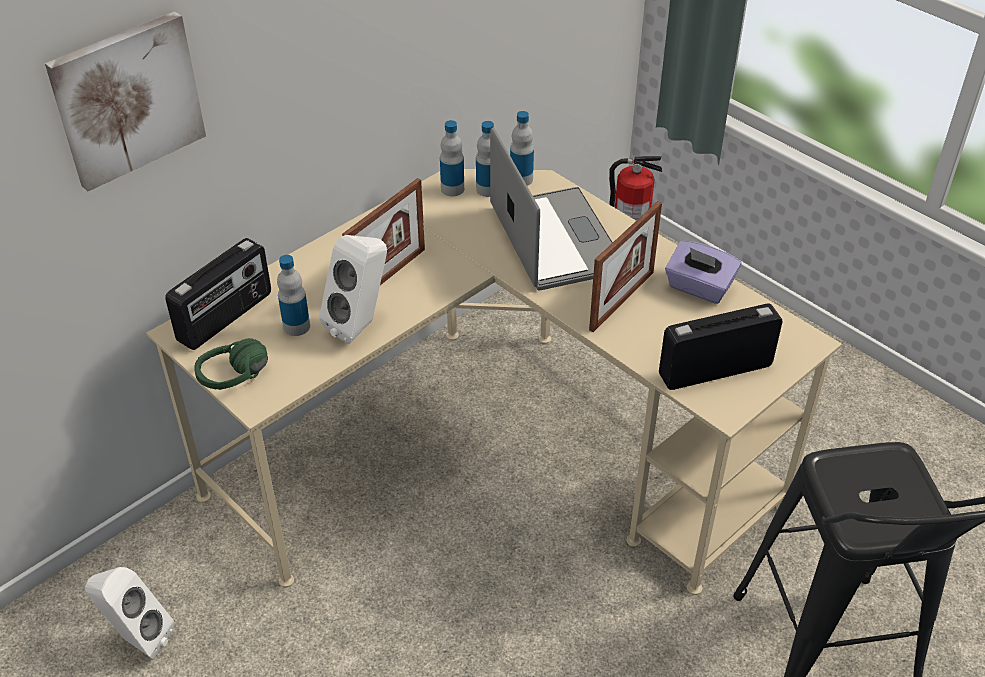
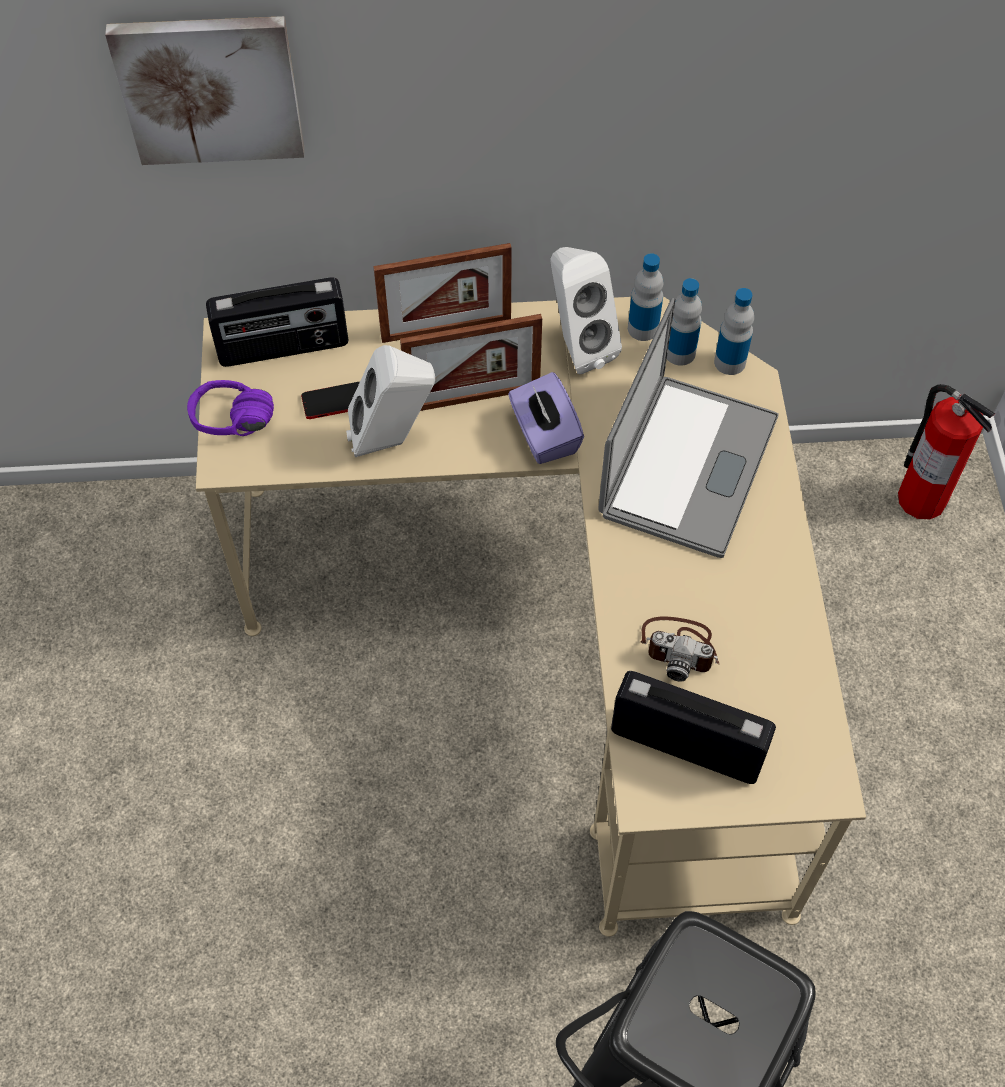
camera: 40 degrees right, 15 degrees up
(137, 639) = (94, 593): white speaker -> white speaker (577, 346)
(239, 381) = (231, 429): green headphones -> purple headphones
(296, 326) = (334, 401): bottle -> phone
(622, 300) = (678, 591): picture frame -> picture frame (446, 329)
(655, 326) = (680, 647): none -> camera
(699, 288) = (779, 634): purple tissue box -> purple tissue box (544, 435)

